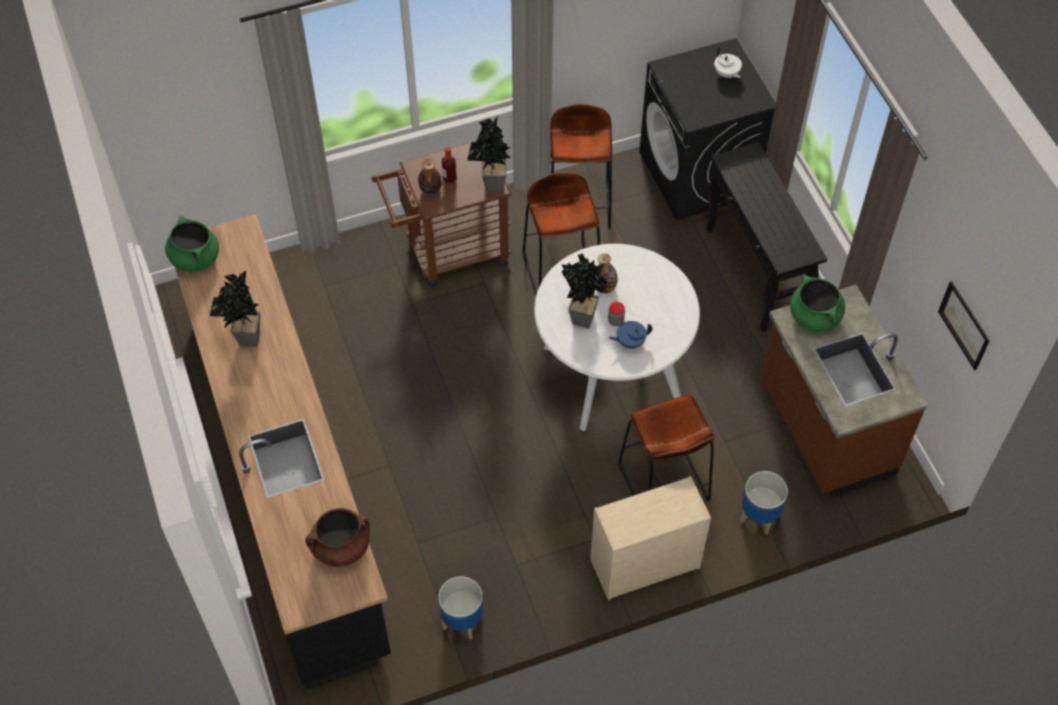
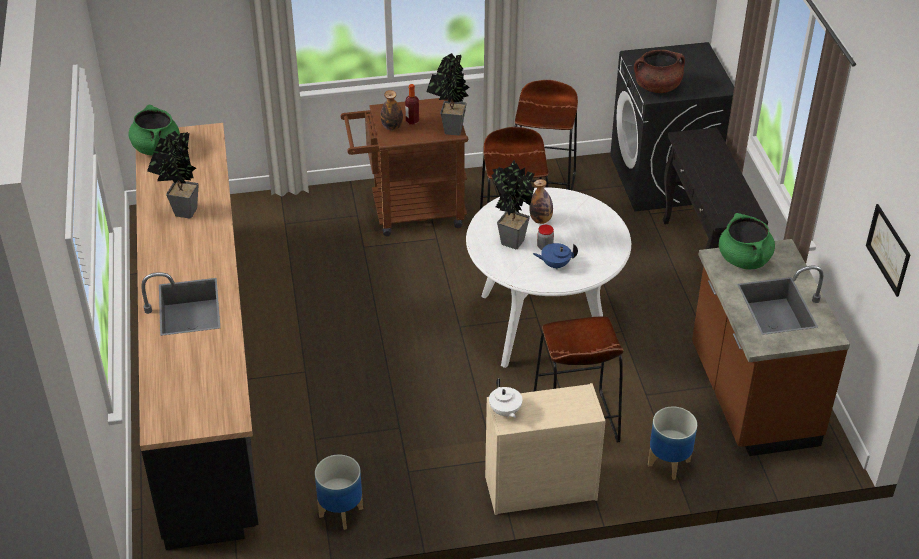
camera: 10 degrees right, 15 degrees down
(341, 547) = (219, 384): brown cooking pot -> brown cooking pot (657, 87)
(726, 74) = (693, 66): white teapot -> white teapot (505, 411)

